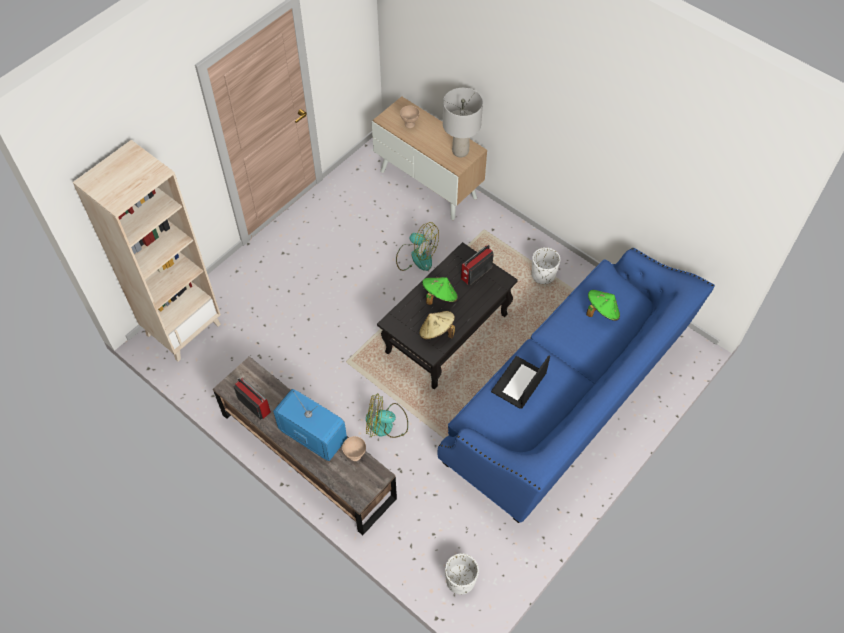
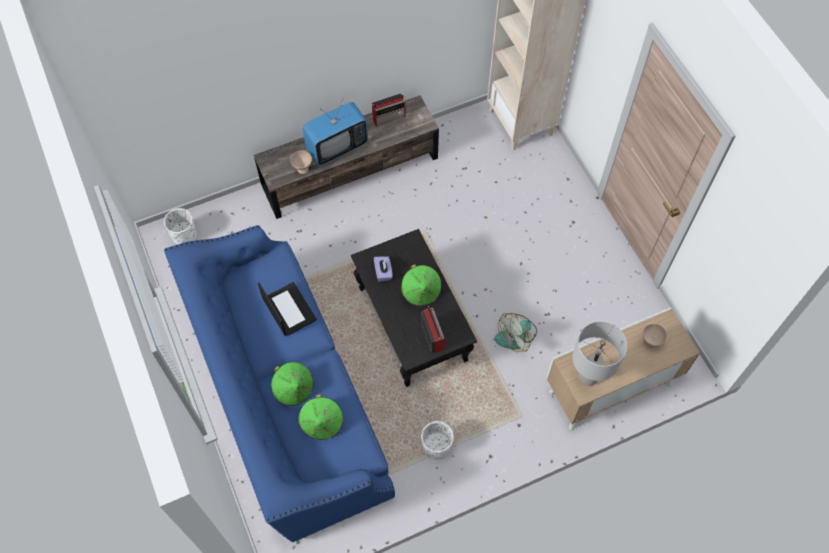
camera: 115 degrees right, 5 degrees up
(386, 424) = (346, 237): fan -> none
(436, 332) = (383, 272): beige hat -> purple tissue box
(587, 345) = (293, 388): none -> green hat

